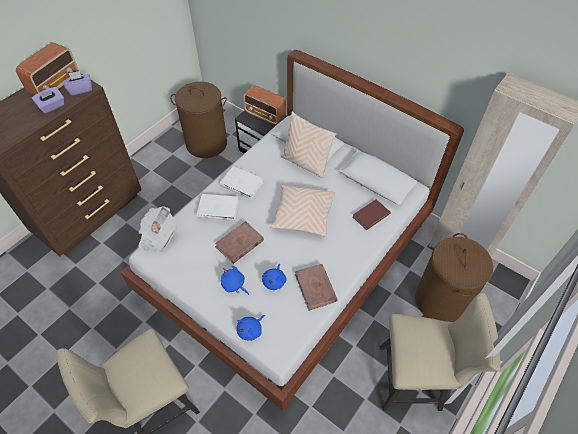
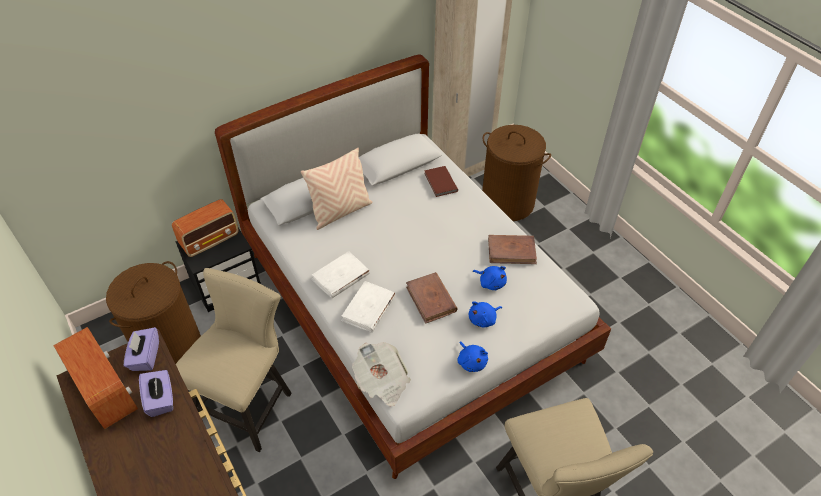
camera: 70 degrees left, 5 degrees down
(251, 330) = (544, 318): blue plush toy -> blue plush toy (471, 361)
(303, 216) = (416, 235): beige pillow -> none
(415, 379) = (581, 251): beige chair -> beige chair (249, 402)

